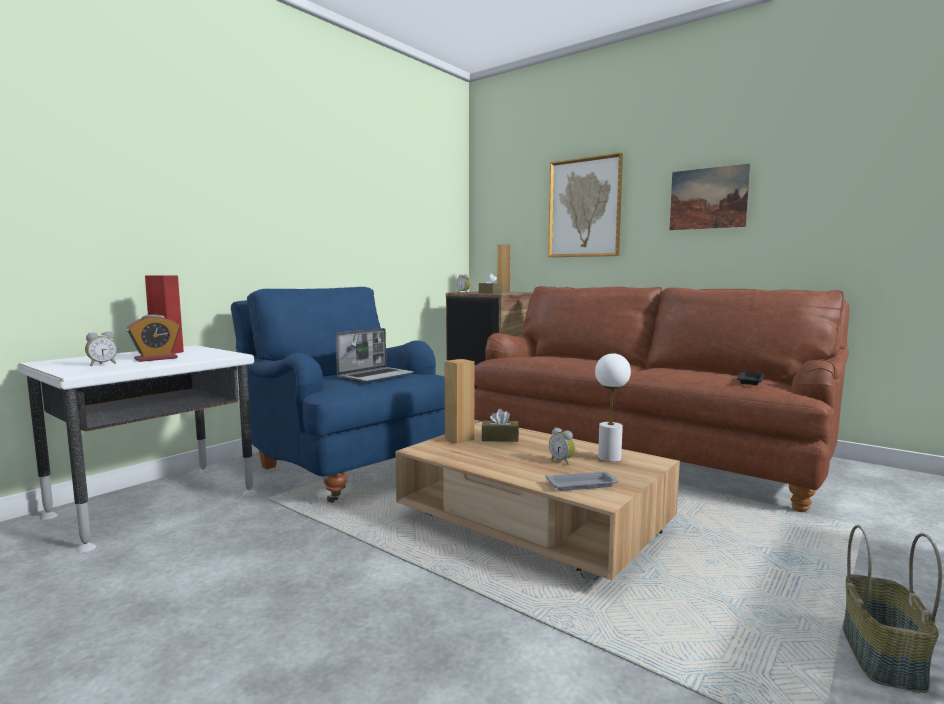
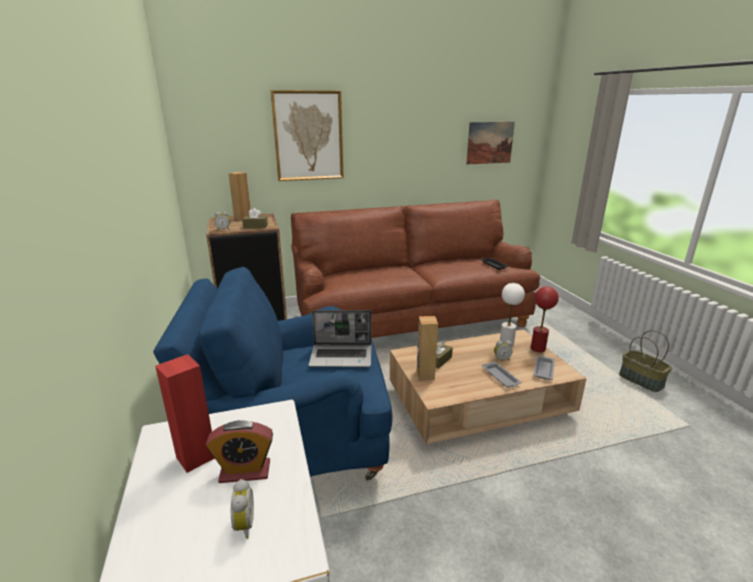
camera: 55 degrees left, 15 degrees up
(156, 359) = (245, 471): alarm clock -> alarm clock turned 90 degrees clockwise
(376, 376) = (342, 356): laptop -> laptop turned 105 degrees clockwise
(516, 467) = (501, 377): none -> grey tray
(637, 474) = (537, 348): none -> red table lamp
(708, 198) = (406, 134): picture -> picture (490, 143)

